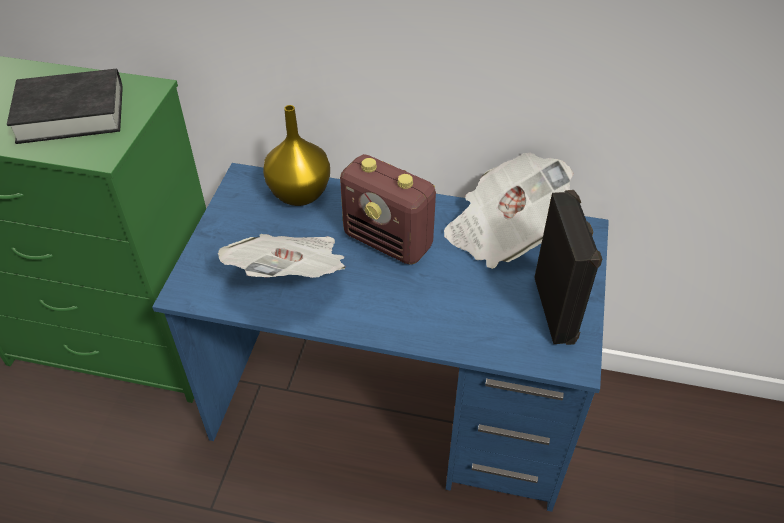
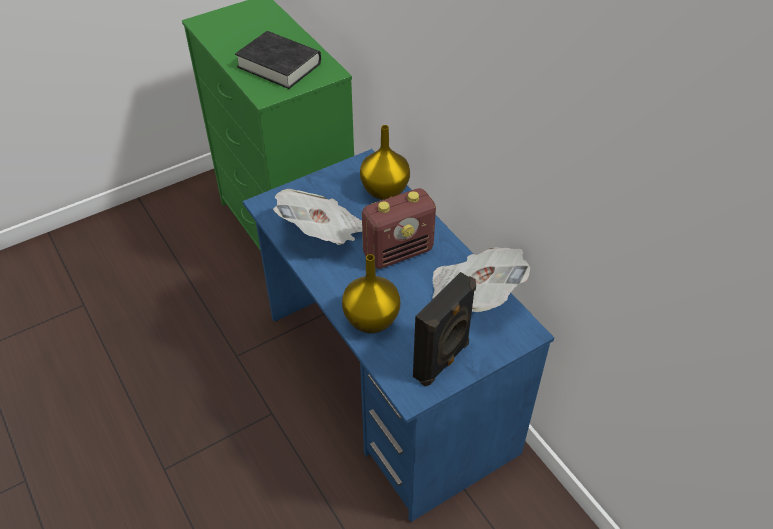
camera: 45 degrees right, 0 degrees up
(389, 241) = (398, 252): radio -> radio turned 105 degrees counterclockwise
(450, 324) = (371, 321): none -> yellow vase

